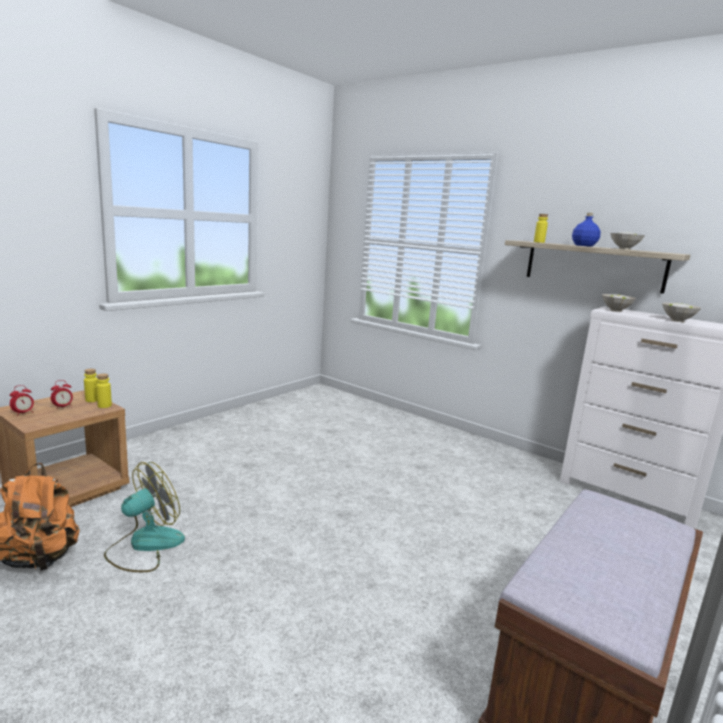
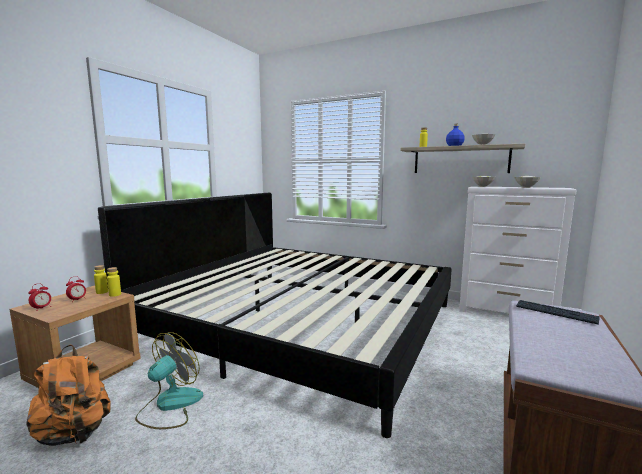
camera: 10 degrees left, 5 degrees down
(337, 464) = (302, 322): none -> bed
(627, 518) = (555, 313): none -> keyboard

